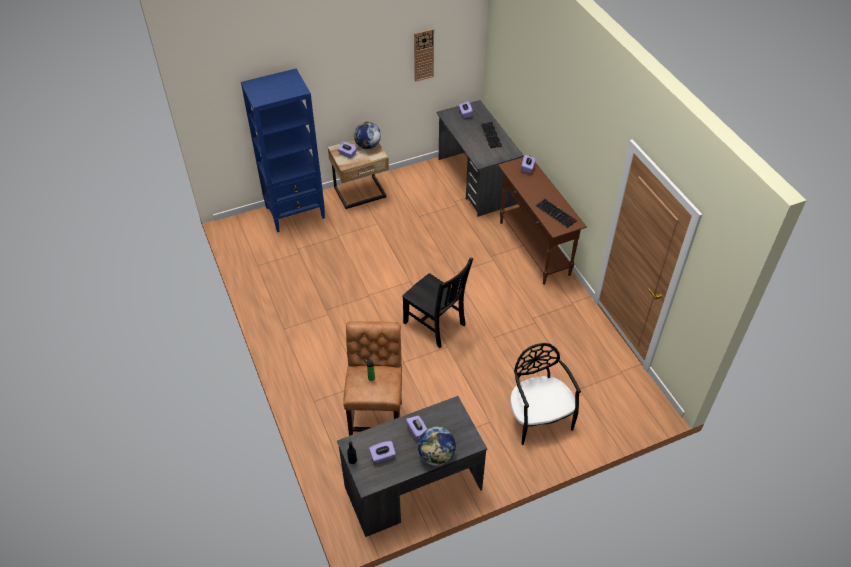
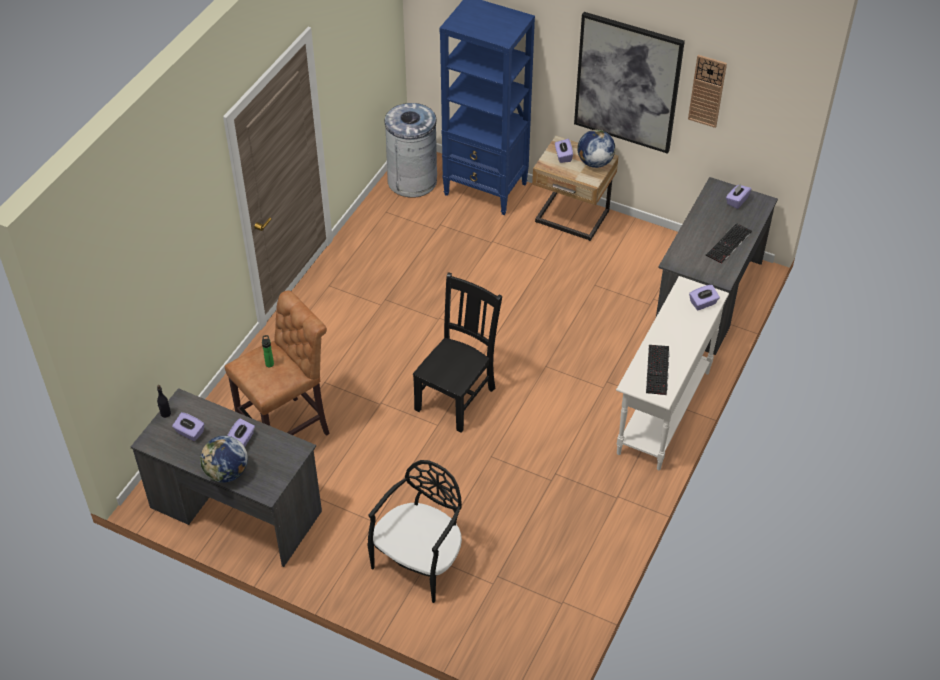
camera: 50 degrees right, 0 degrees up
(248, 238) = (412, 180): none -> grey trash can
(370, 80) = (627, 82): none -> picture
(436, 325) = (457, 397): black chair -> black chair turned 150 degrees counterclockwise
(534, 248) = (663, 412): brown console table -> white console table

